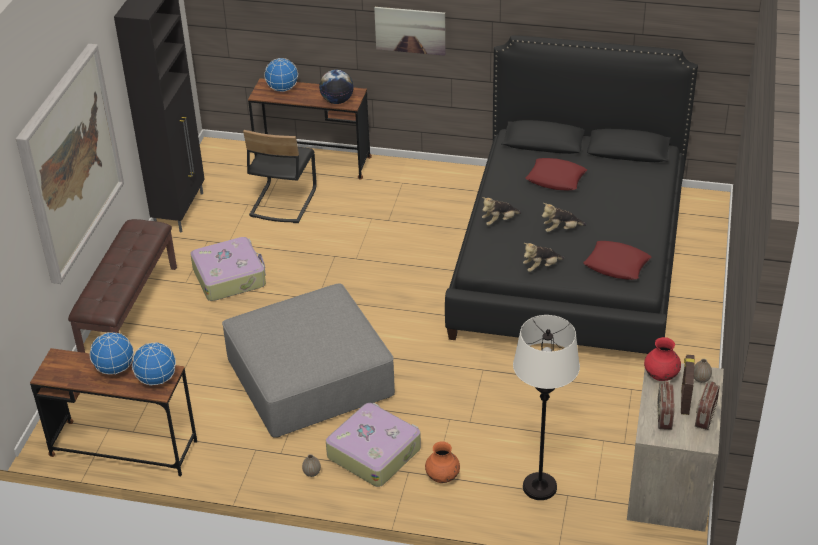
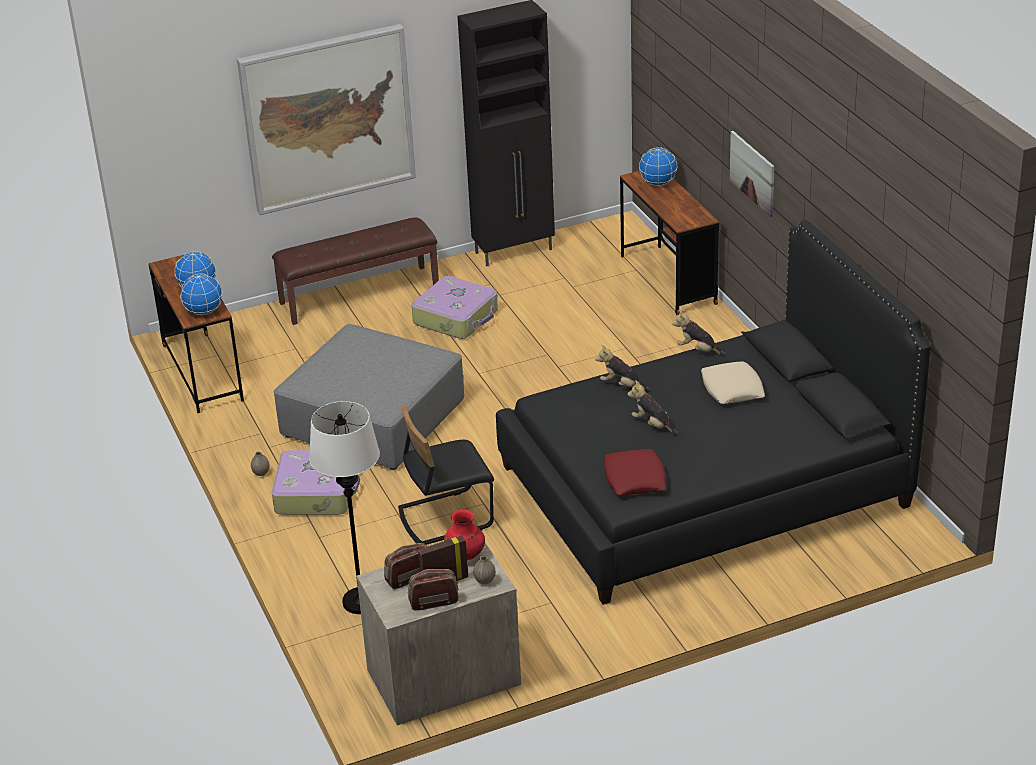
camera: 55 degrees right, 5 degrees down
(282, 202) = (590, 293): black chair -> black chair (445, 517)
(337, 101) = (677, 216): globe -> none
(442, 477) = (321, 542): orange vase -> none
(541, 267) = (580, 437): plush toy -> plush toy (698, 350)
(556, 179) = (732, 389): red pillow -> beige pillow

